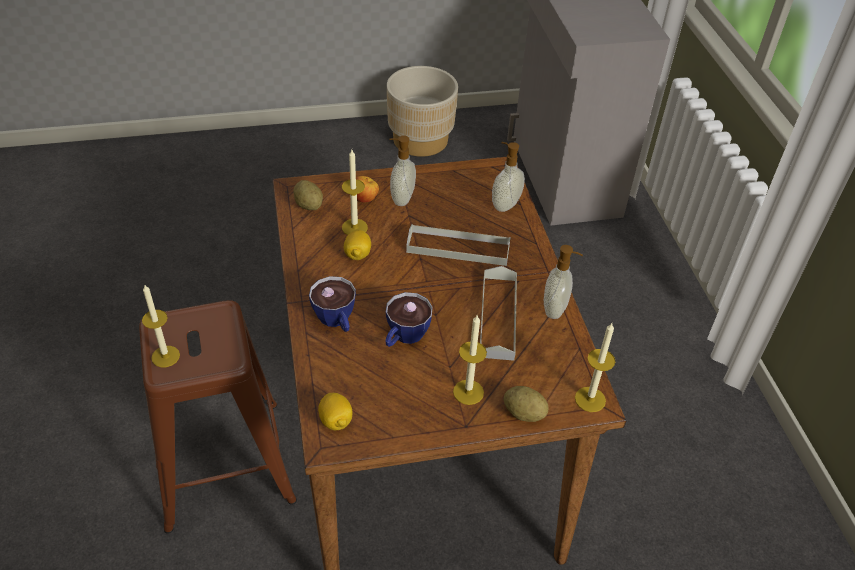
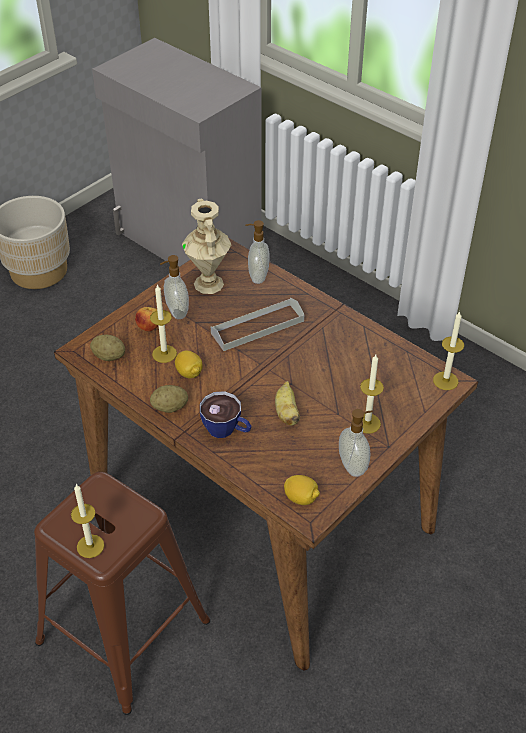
camera: 35 degrees left, 0 degrees up
(404, 337) = (286, 413): cup -> banana
(455, 189) = (209, 283): none -> beige vase
(498, 317) = (335, 360): grey tray -> none
(524, 413) = (415, 415): potato -> potato (170, 407)
(555, 309) = (366, 333): soap dispenser -> soap dispenser (353, 466)

